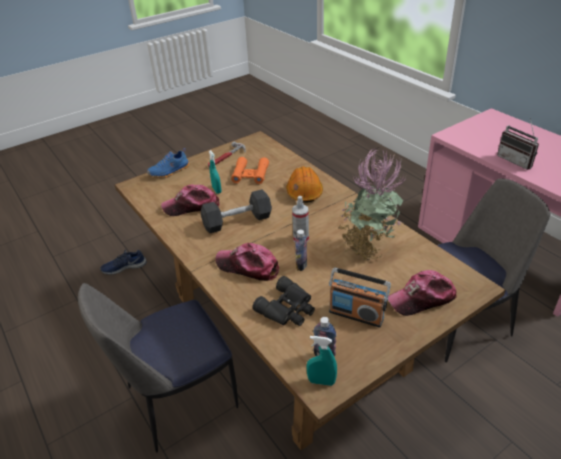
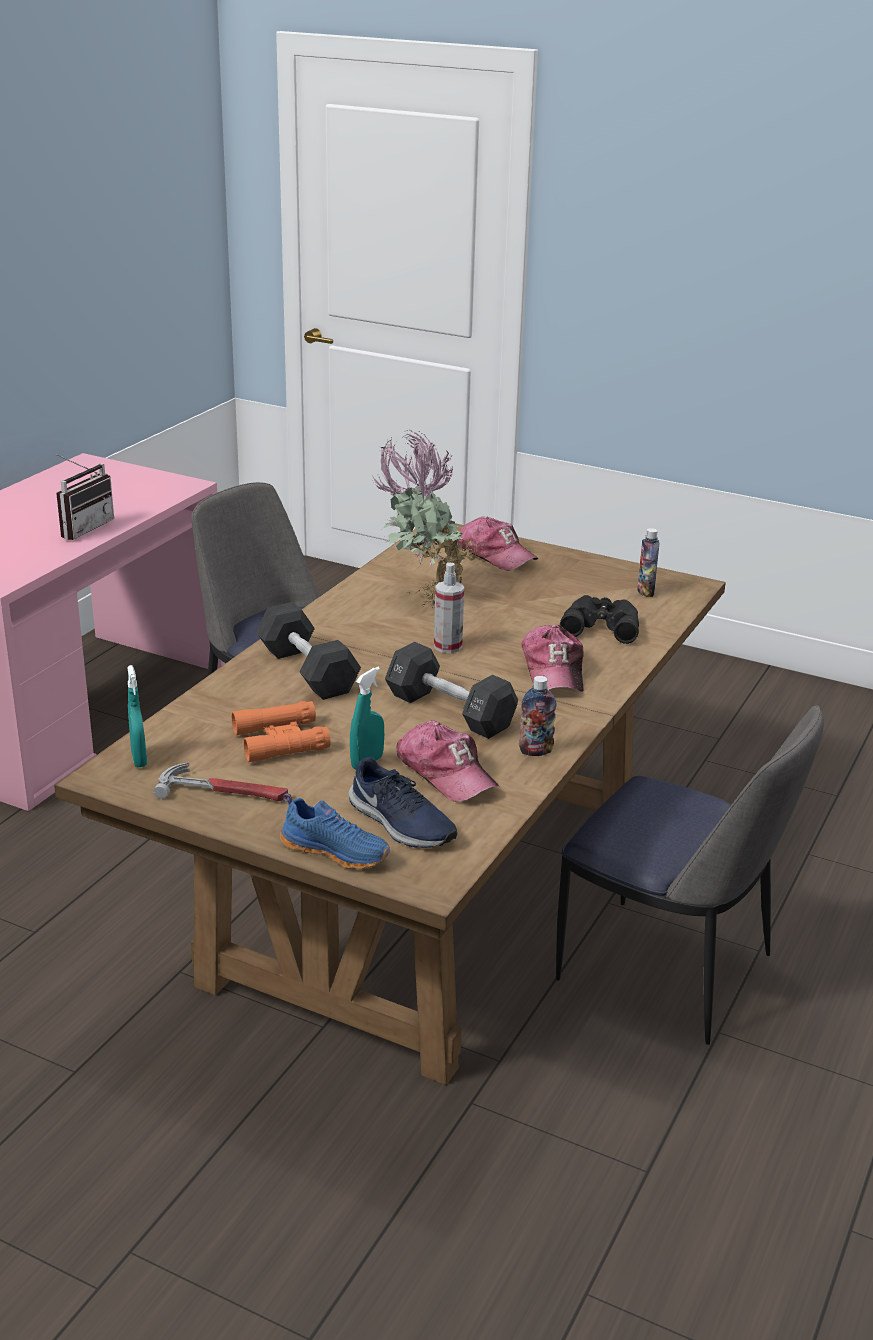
camera: 120 degrees left, 10 degrees down
(124, 267) = (411, 1260): blue shoe -> blue shoe (400, 824)
(301, 265) = (509, 634): bottle -> bottle (535, 751)
(304, 192) = (307, 671): orange hard hat -> black dumbbell
(321, 381) = (681, 587): turquoise spray bottle -> turquoise spray bottle (139, 759)
(356, 314) = (562, 585): radio -> none

